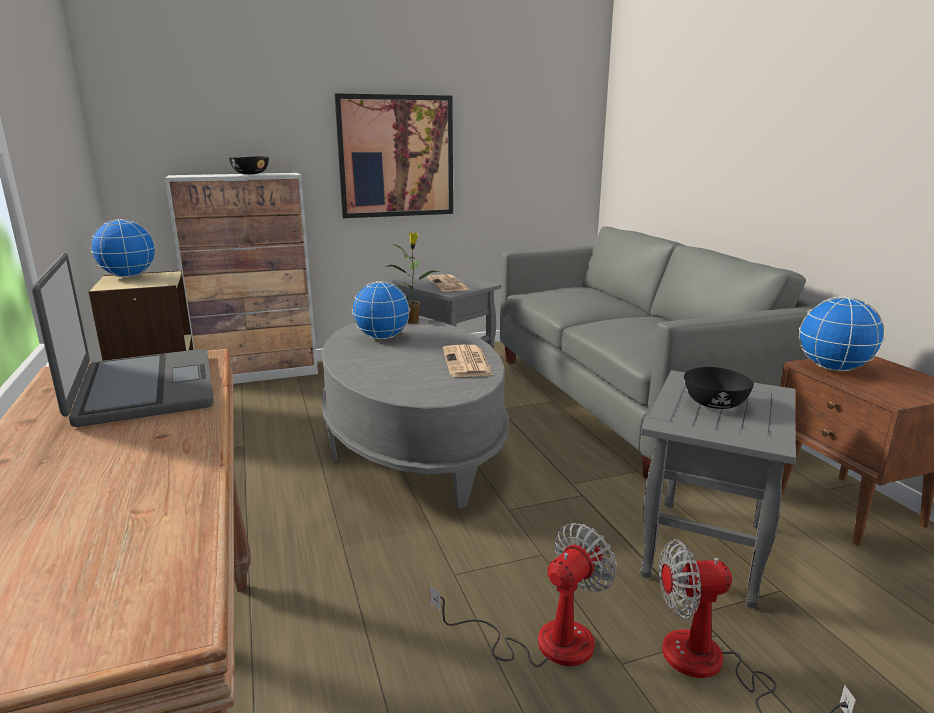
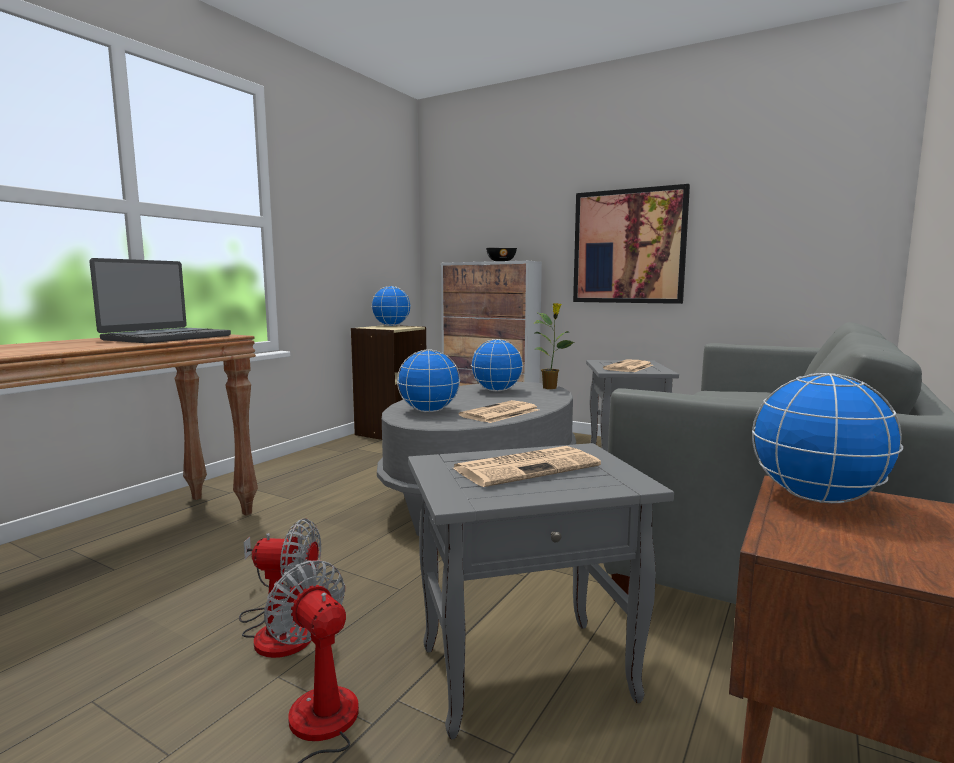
camera: 50 degrees right, 10 degrees down
(410, 381) = (429, 411): none -> globe
(714, 403) = (527, 467): black bowl -> newspaper

